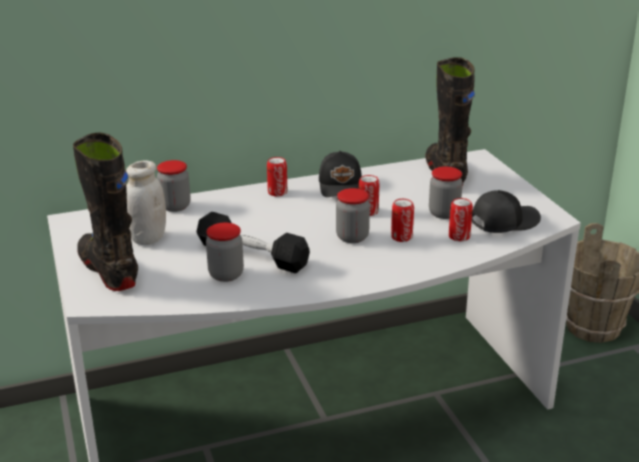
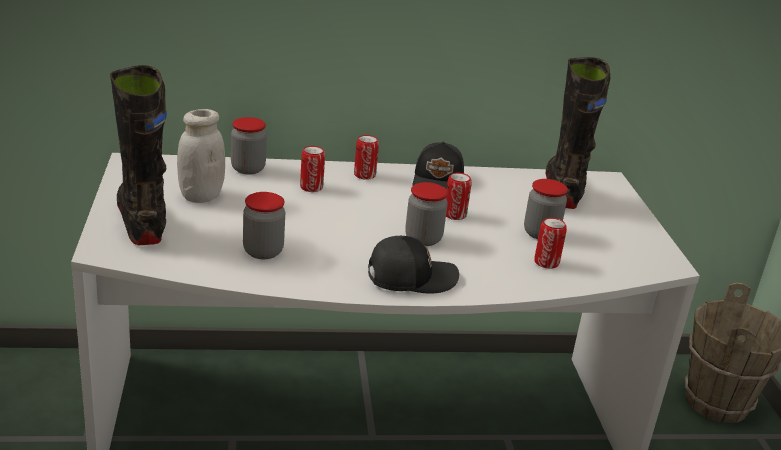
camera: 10 degrees right, 0 degrees up
(252, 255) = (303, 236): black dumbbell -> none
(401, 237) = (479, 250): can -> can (311, 187)
(503, 221) = (606, 256): black cap -> black cap (410, 277)

